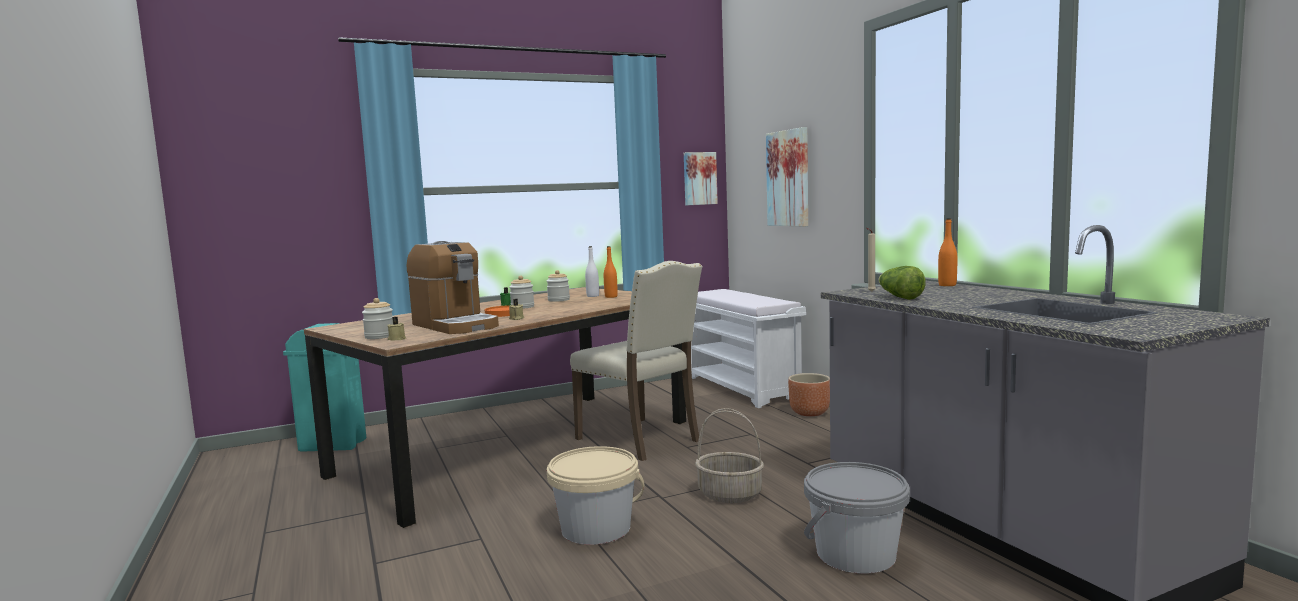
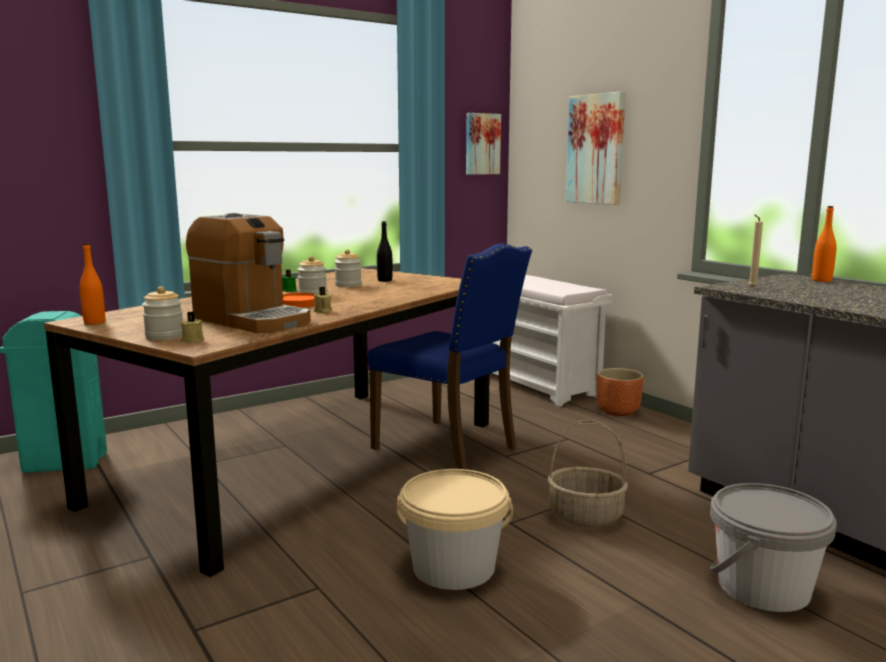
camera: 10 degrees left, 5 degrees up
(592, 296) = (384, 280): white bottle -> black bottle
(611, 297) = (408, 282): orange bottle -> orange bottle (94, 322)
(641, 440) = (449, 448): beige chair -> blue chair
(899, 297) = (797, 296): lettuce -> none

